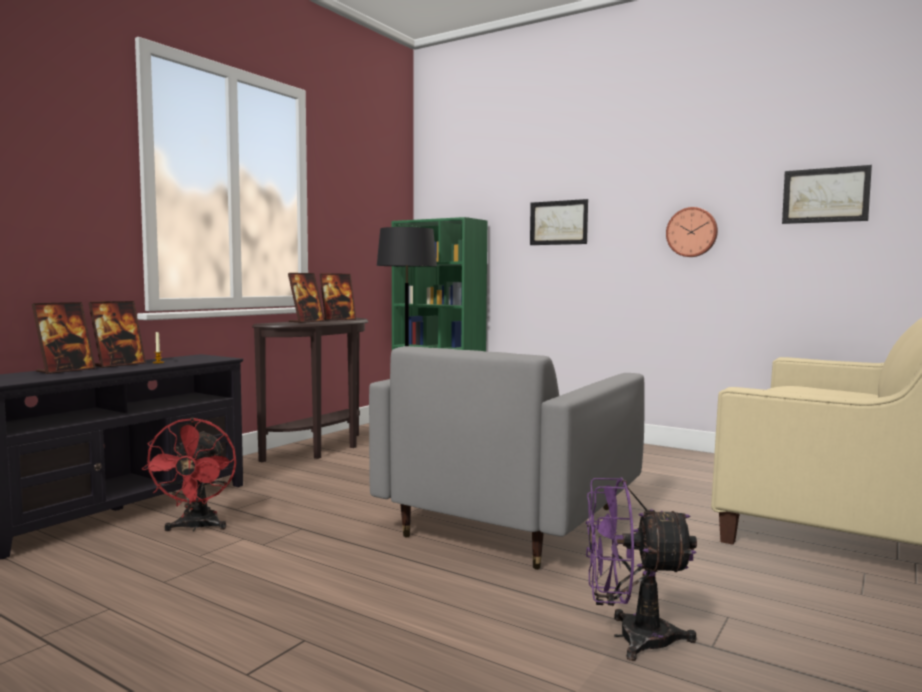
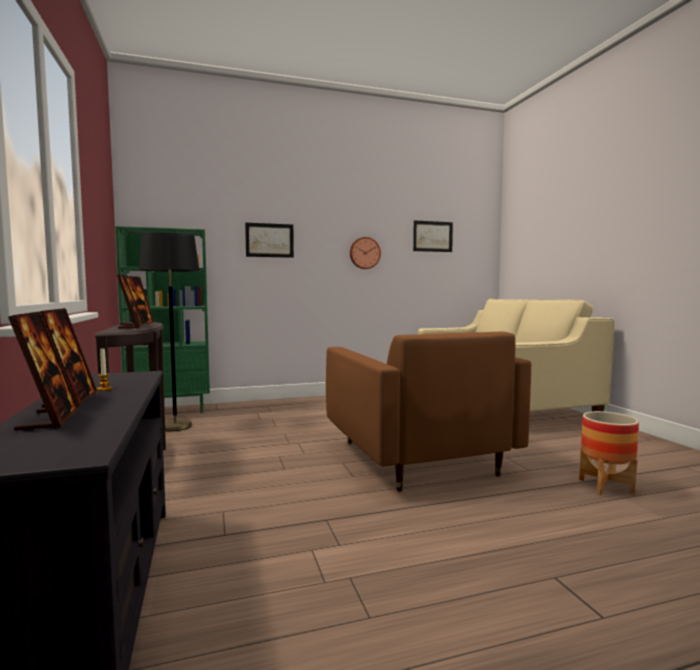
camera: 50 degrees left, 0 degrees up
(196, 527) = (243, 566): red fan -> none
(511, 522) = (416, 458): grey armchair -> brown armchair
(630, 638) = (606, 486): purple fan -> planter

